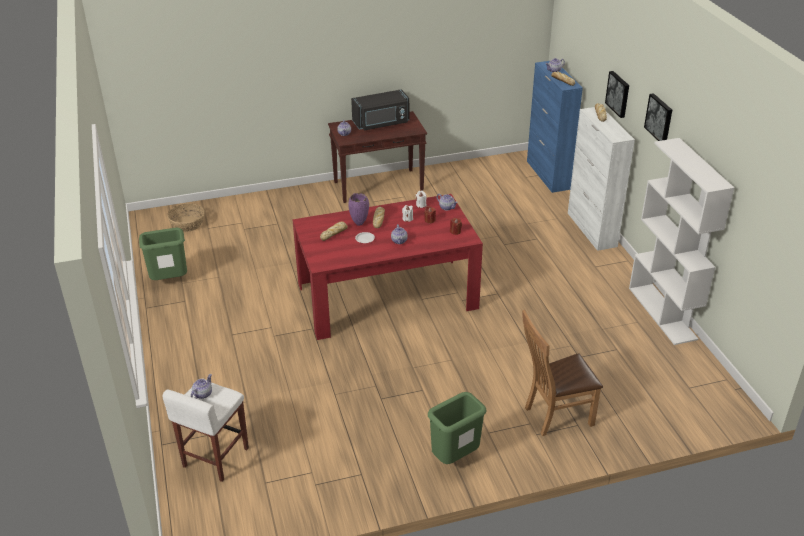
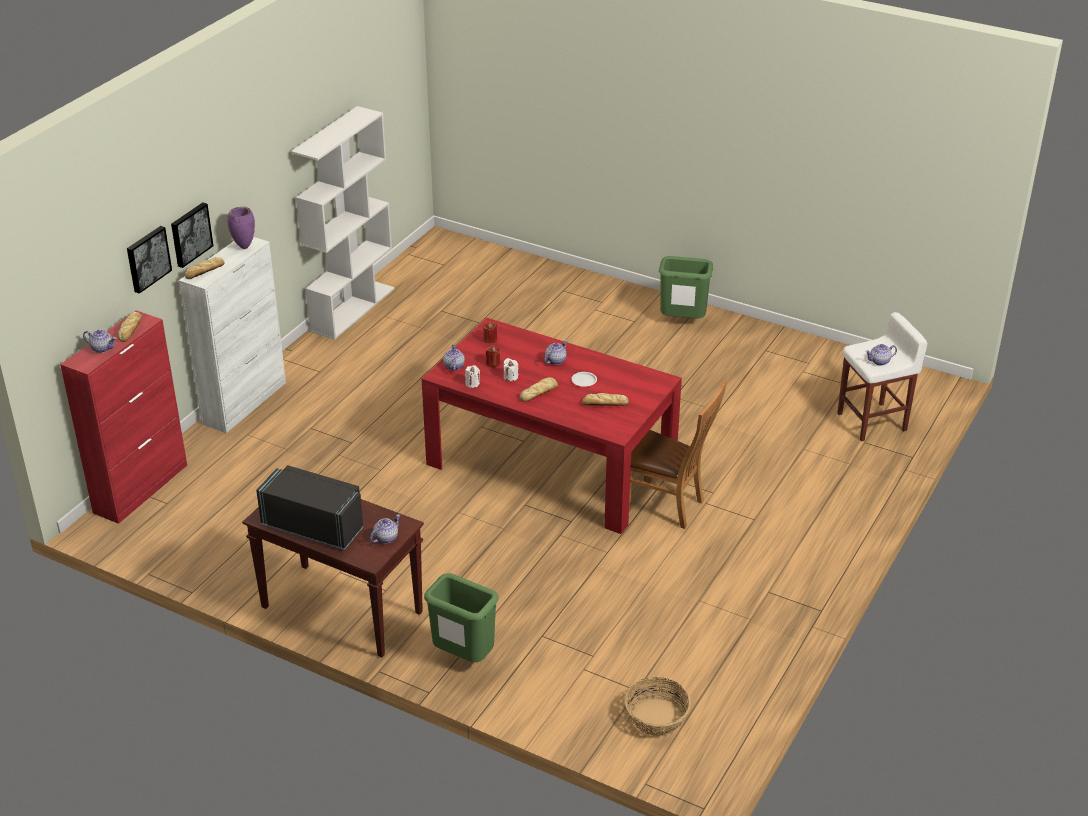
camera: 135 degrees left, 0 degrees up
(170, 281) = (762, 632): green trash can -> green trash can (463, 657)
(359, 224) = (565, 399): purple vase -> purple vase (244, 247)
(548, 175) = (141, 488): blue cabinet -> red cabinet
(554, 416) = (569, 303): brown chair -> brown chair (668, 506)
(659, 118) = (256, 172): picture -> picture (147, 258)

